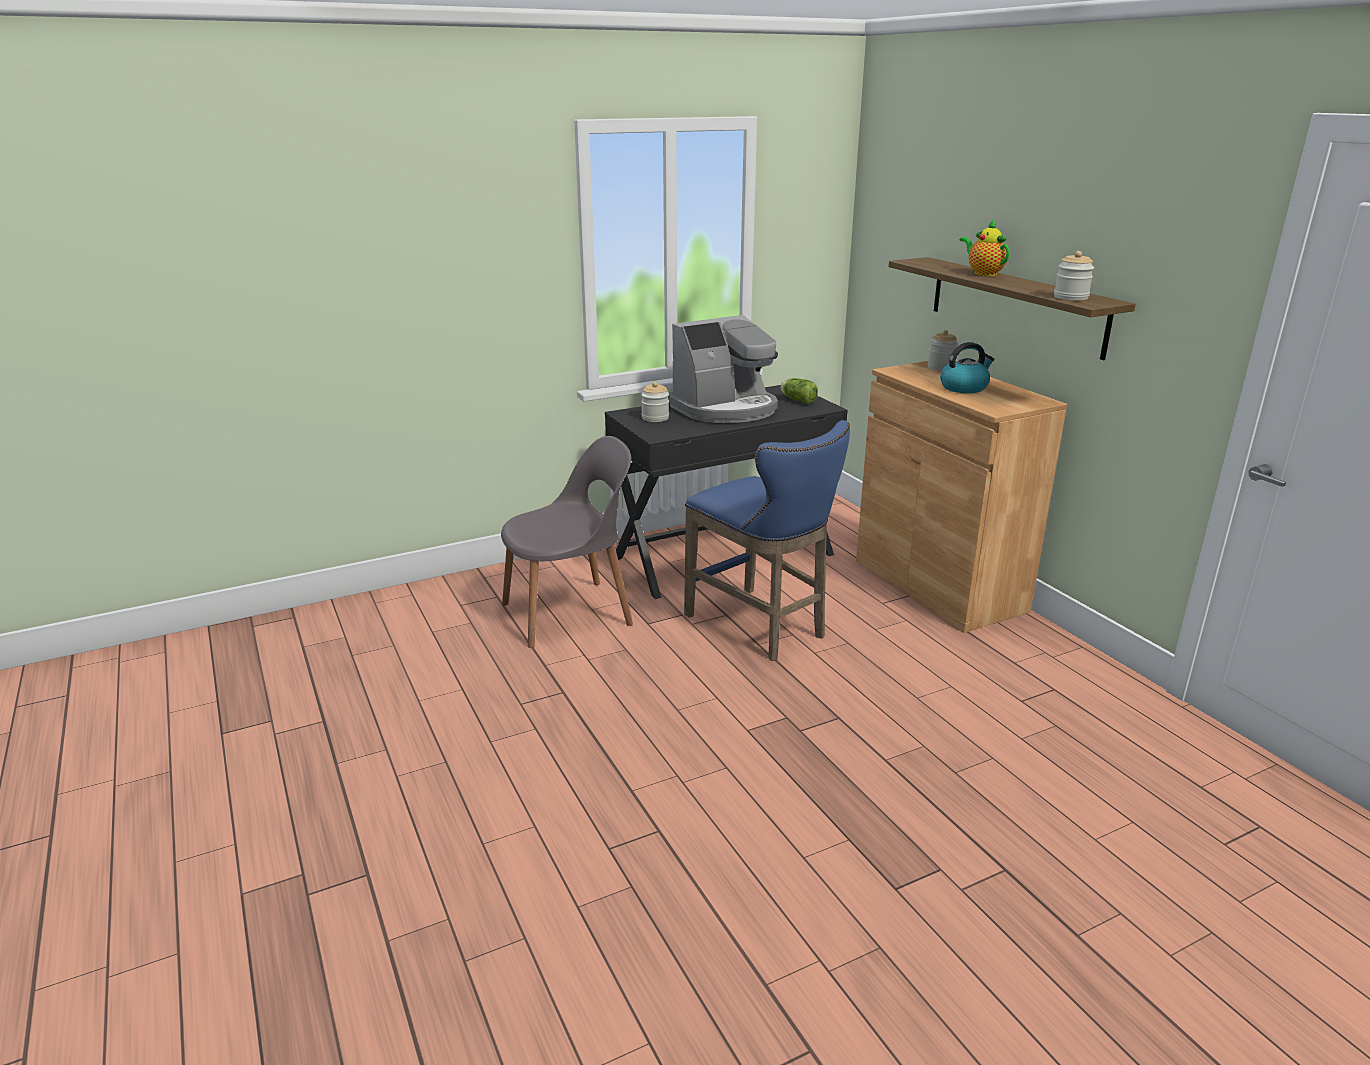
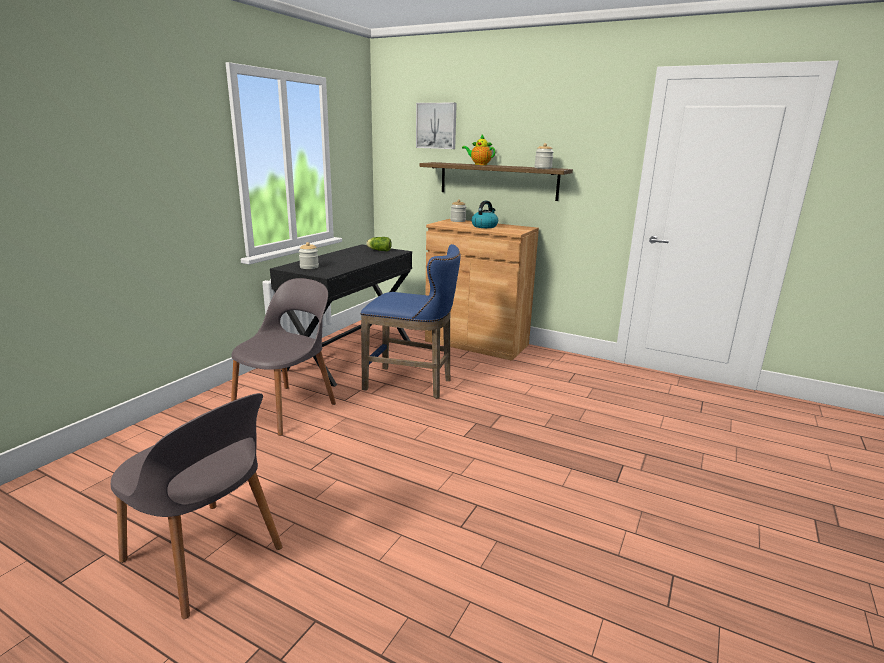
camera: 35 degrees left, 5 degrees down
(338, 761) = (204, 557): none -> grey chair
(725, 409) = (345, 258): coffee machine -> none
(938, 194) = (437, 126): none -> picture

